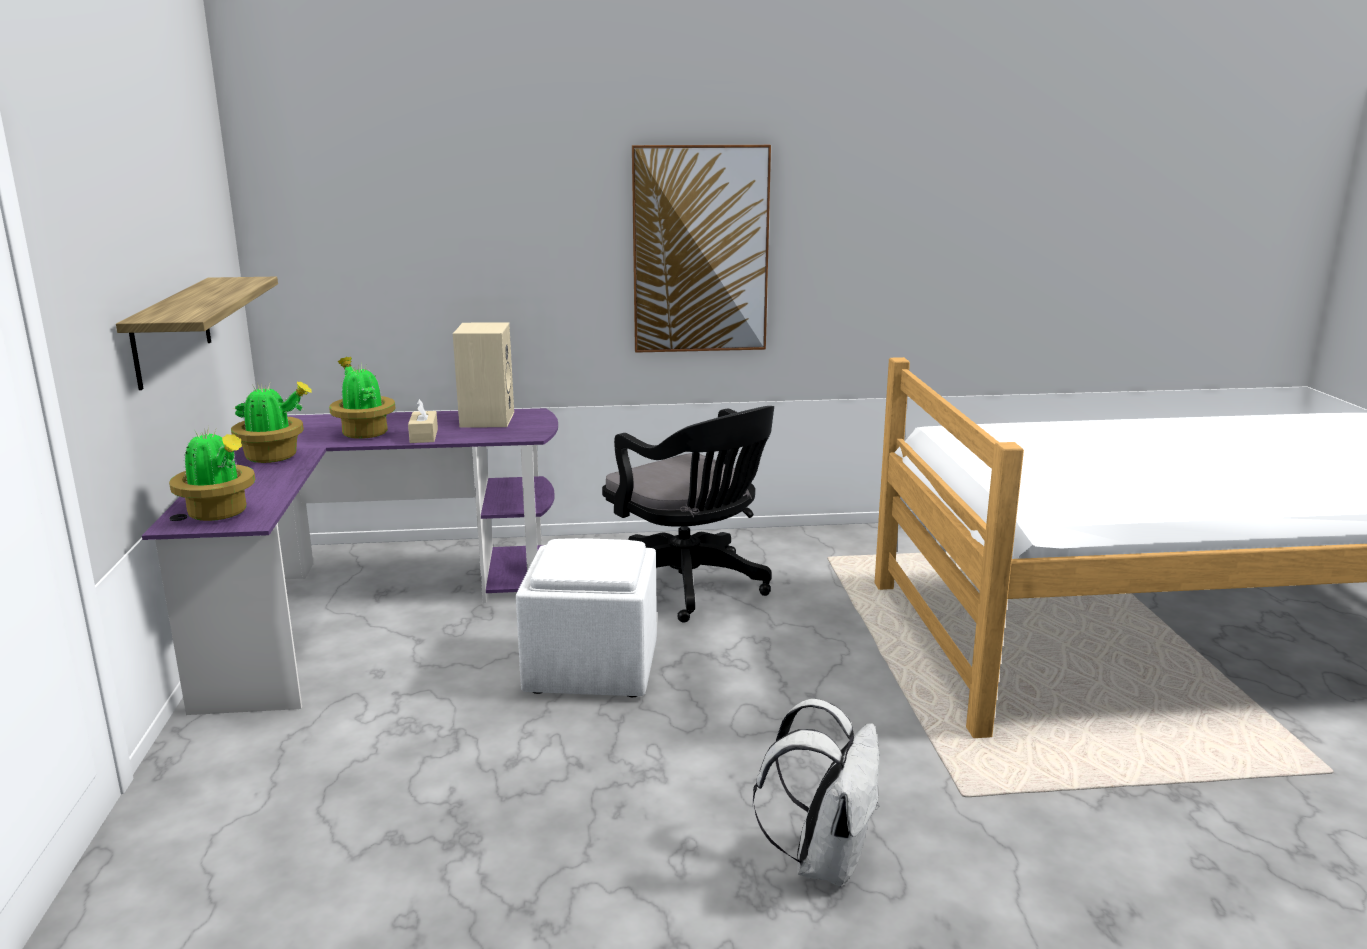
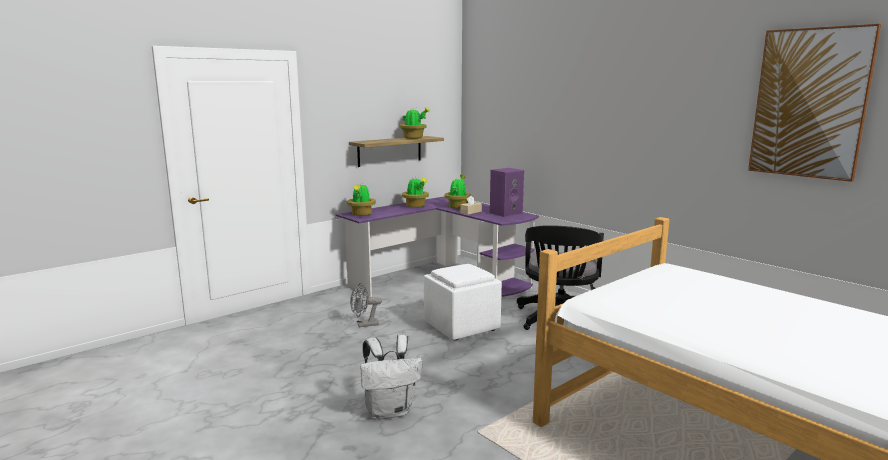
camera: 55 degrees right, 5 degrees down
(222, 287) = (414, 138): none -> potted plant
(431, 765) = (364, 325): none -> grey fan
(486, 419) = (506, 213): beige speaker -> purple speaker
(700, 250) = (629, 147): picture -> picture (809, 103)

